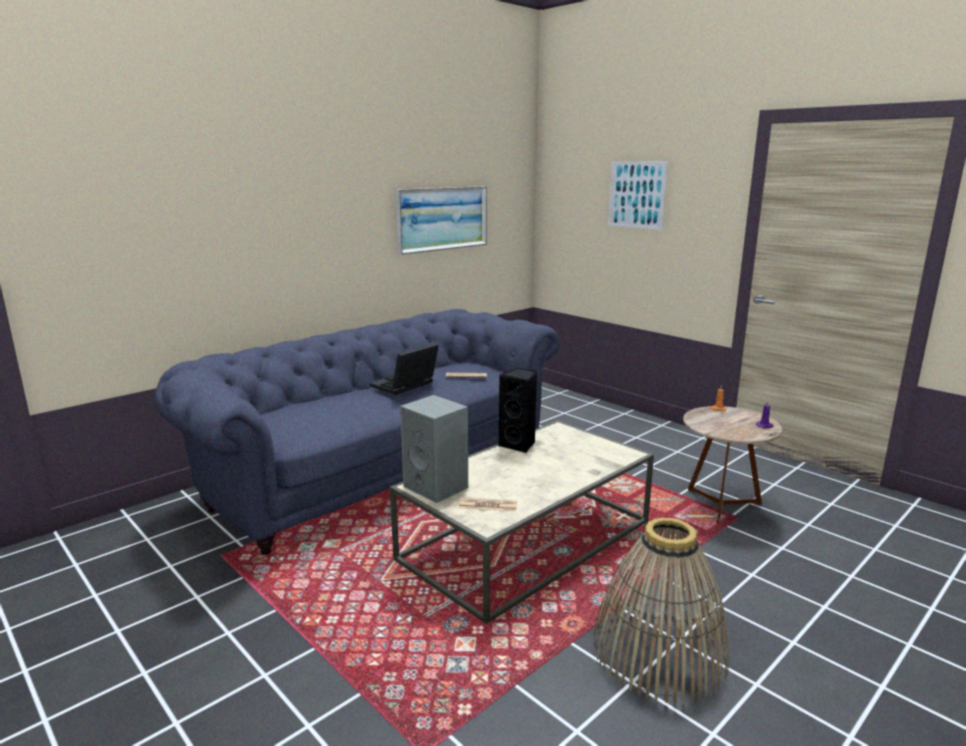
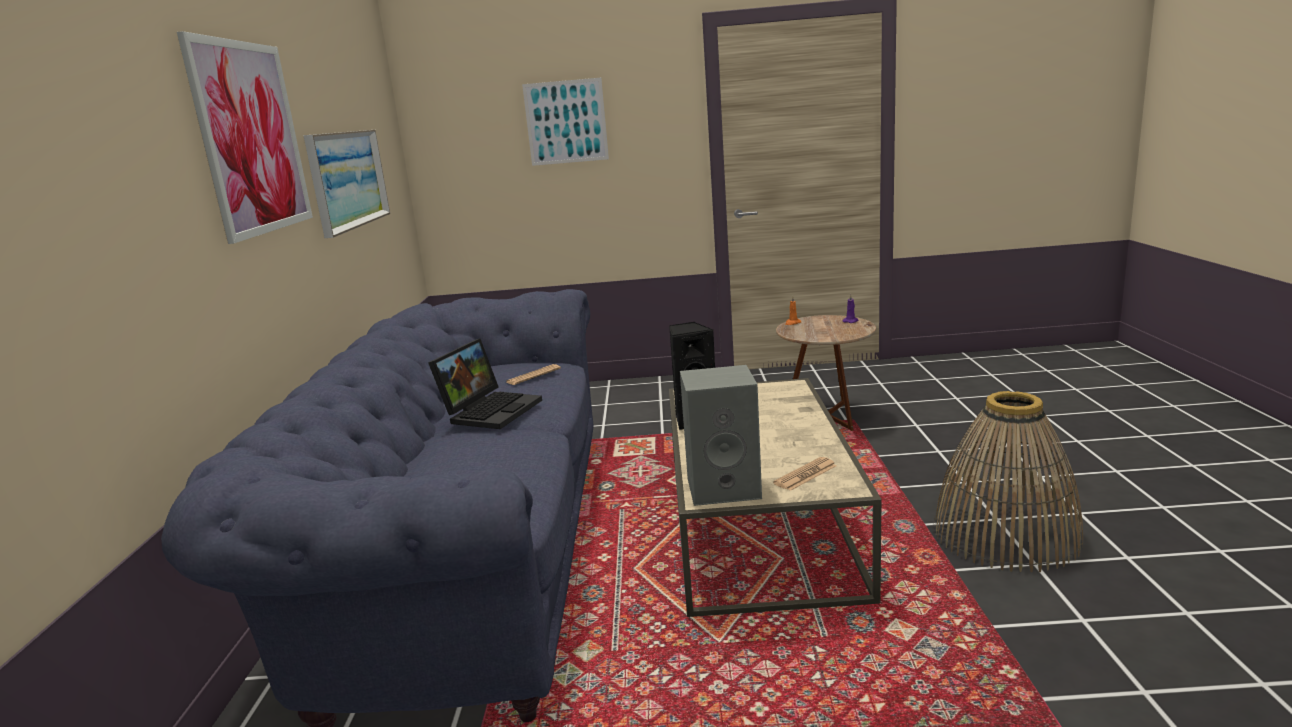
camera: 45 degrees left, 0 degrees up
(336, 190) = (251, 138): none -> picture
(404, 386) = (491, 410): laptop -> laptop turned 150 degrees counterclockwise

